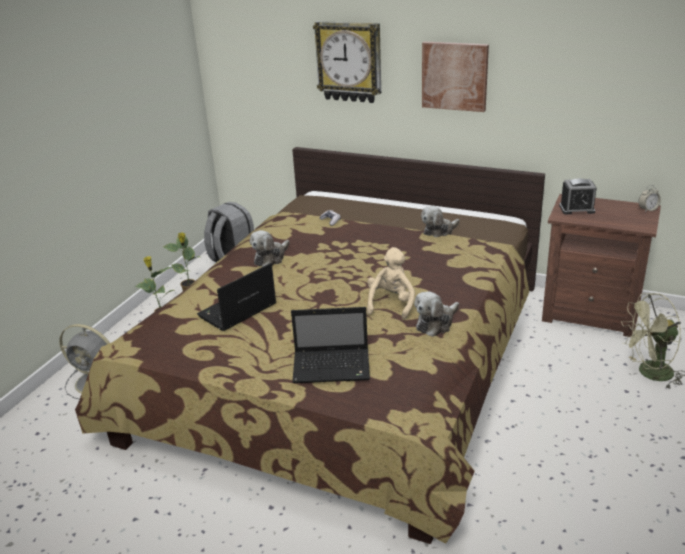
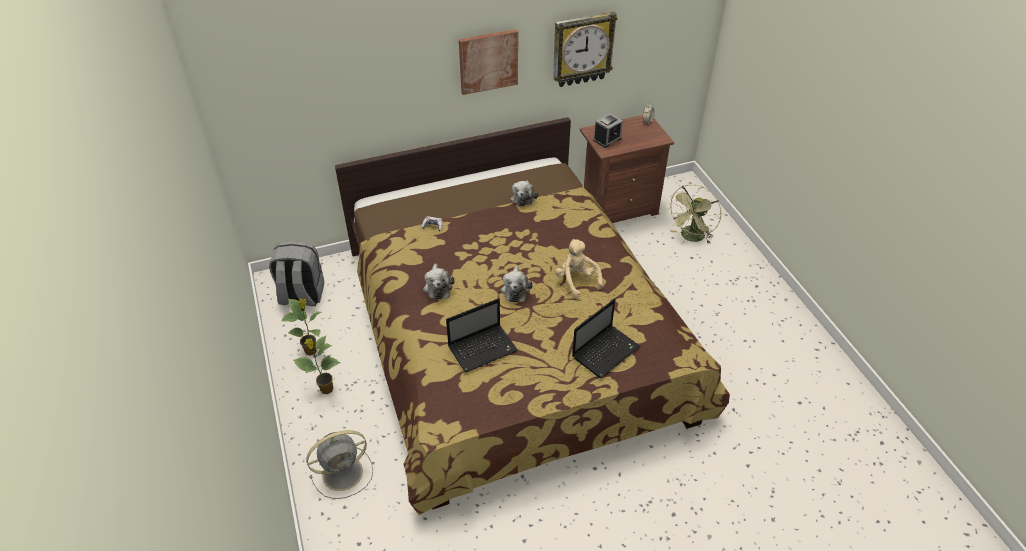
camera: 45 degrees left, 15 degrees up
(236, 311) = (483, 348): laptop -> laptop turned 120 degrees counterclockwise
(349, 61) = (385, 73): wall clock -> wall clock (582, 49)
(436, 323) = (621, 280): plush toy -> plush toy (515, 289)

